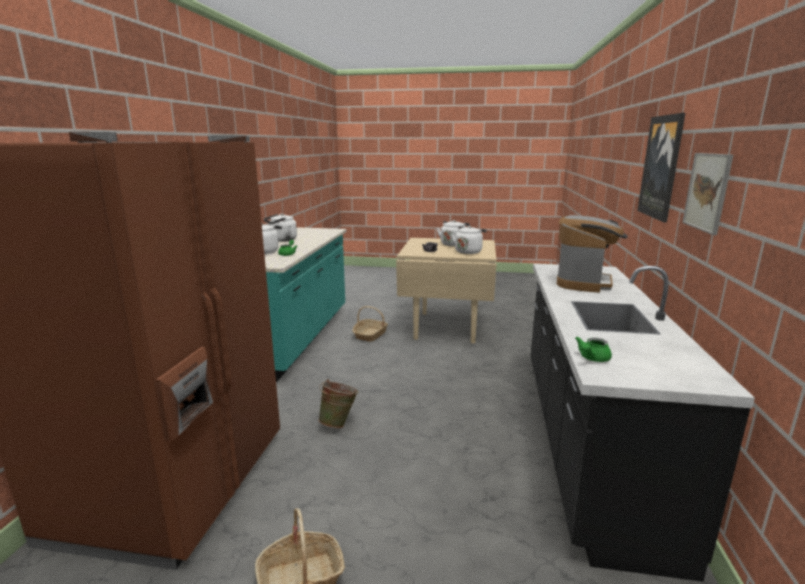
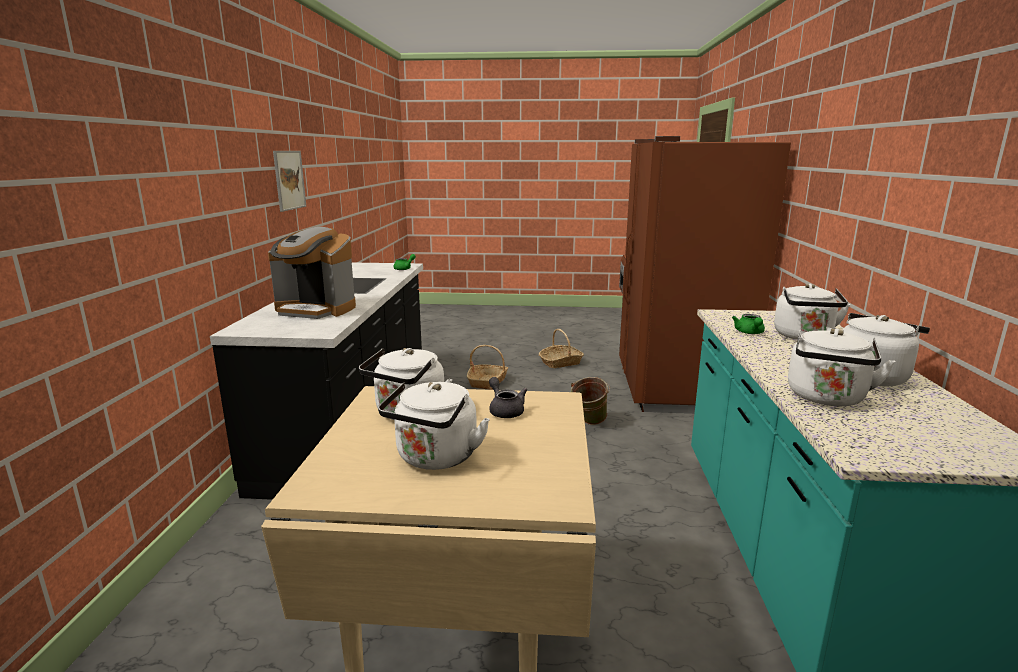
camera: 175 degrees right, 0 degrees up
(316, 236) = (826, 399): none -> white kettle
(370, 335) = (641, 584): basket -> basket (488, 382)
(584, 282) = (316, 310): coffee machine -> coffee machine turned 90 degrees counterclockwise
(661, 167) = (232, 169): picture -> none

